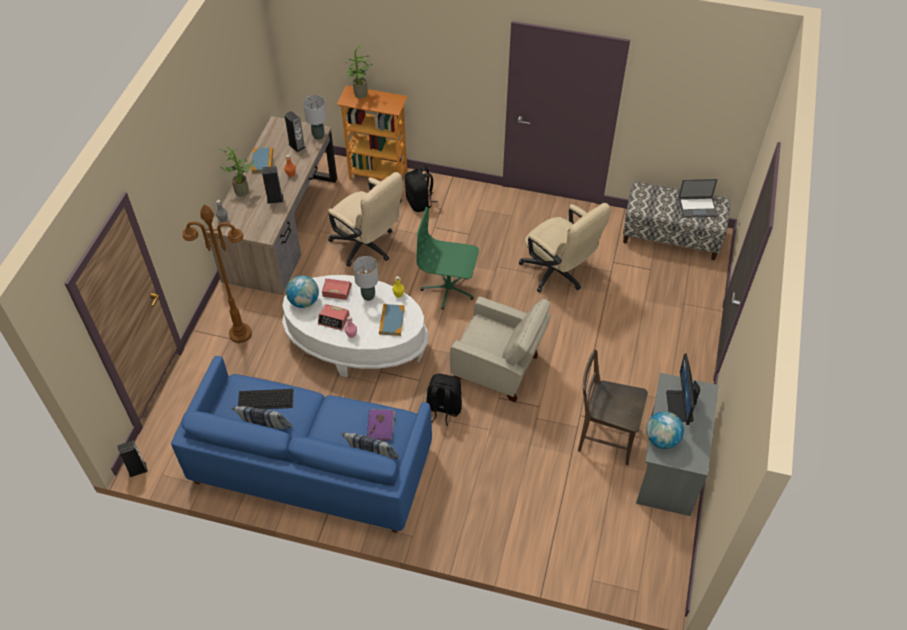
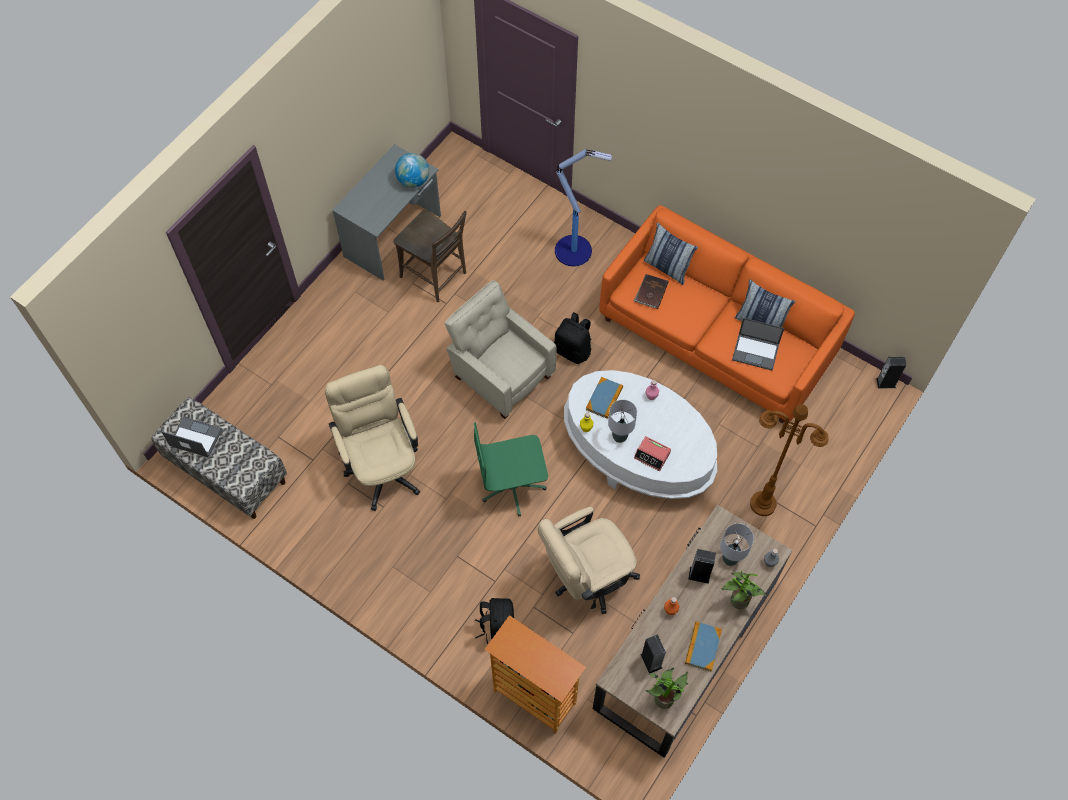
camera: 160 degrees left, 10 degrees up
(265, 399) = (756, 351): keyboard -> laptop
(304, 301) = (692, 452): globe -> none
(311, 464) = (717, 336): blue sofa -> orange sofa
(318, 136) = (617, 670): grey table lamp -> grey table lamp (730, 559)
(334, 319) = (665, 420): alarm clock -> none
(360, 95) = (548, 672): potted plant -> potted plant (664, 697)
(367, 247) = (586, 578): beige office chair -> beige office chair turned 90 degrees counterclockwise
(381, 426) = (650, 292): purple book -> brown book
(449, 288) = (513, 486): green office chair -> green office chair turned 135 degrees clockwise
(482, 509) = (575, 251): none -> floor lamp
(680, 406) = (379, 202): monitor -> none

